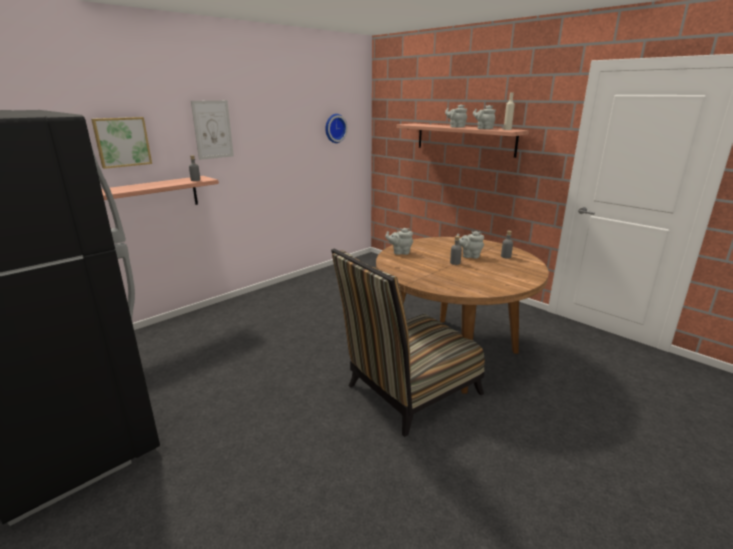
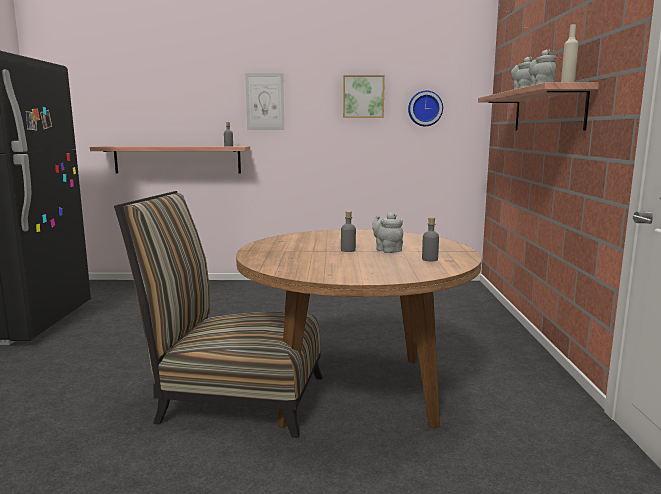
camera: 45 degrees right, 10 degrees down
(122, 142) = (179, 108): picture -> picture (363, 96)
(400, 252) = (327, 234): grey teapot -> none

